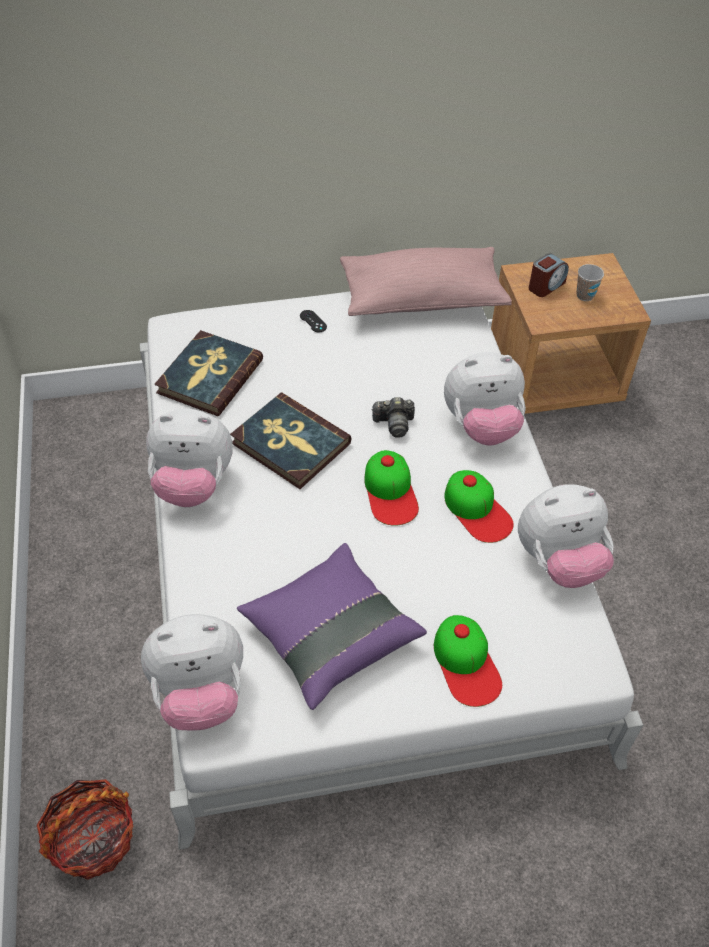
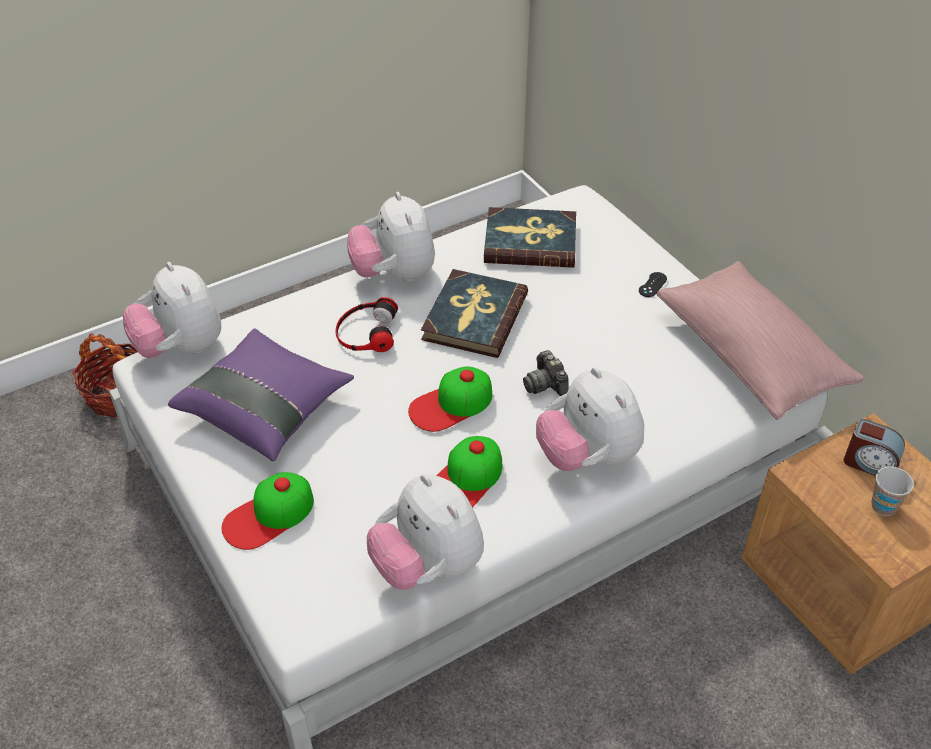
camera: 70 degrees right, 5 degrees down
(267, 527) = (366, 332): none -> headphones

